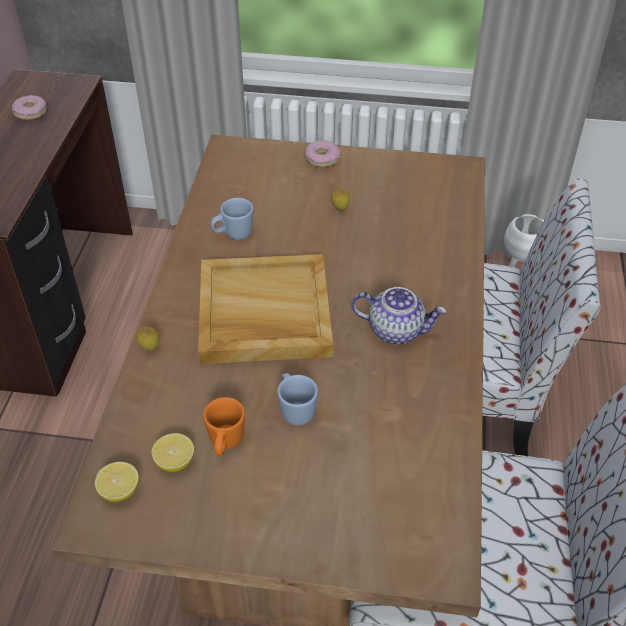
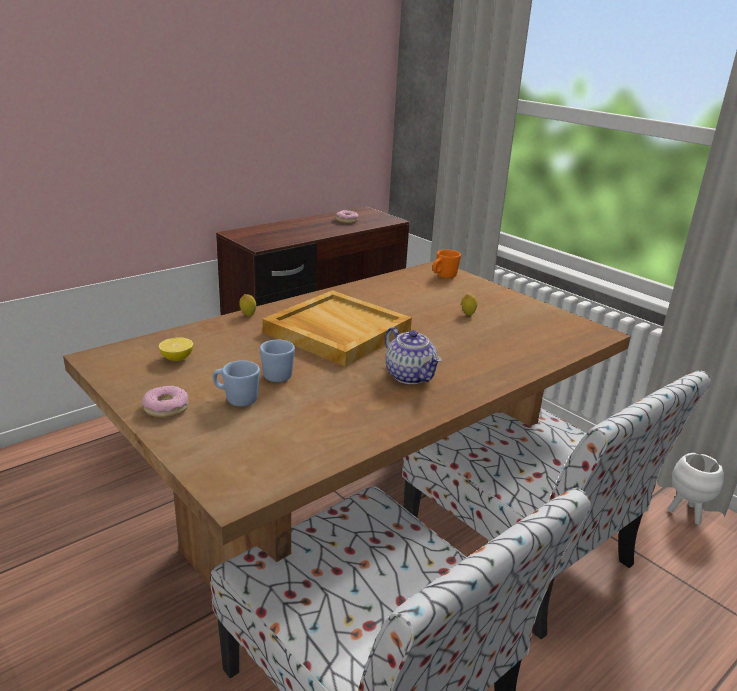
camera: 40 degrees right, 20 degrees down
(120, 491) = (131, 354): lemon -> none
(225, 443) = (215, 366): orange mug -> orange mug (443, 276)
(233, 234) = (377, 297): blue mug -> blue mug (236, 399)
(322, 158) = (494, 292): donut -> donut (166, 408)

